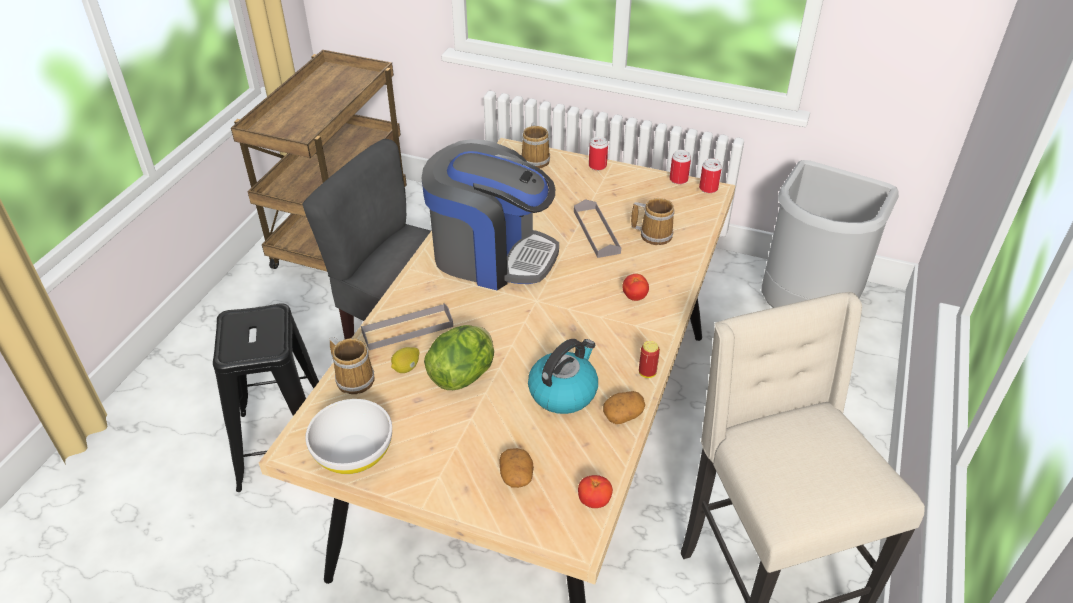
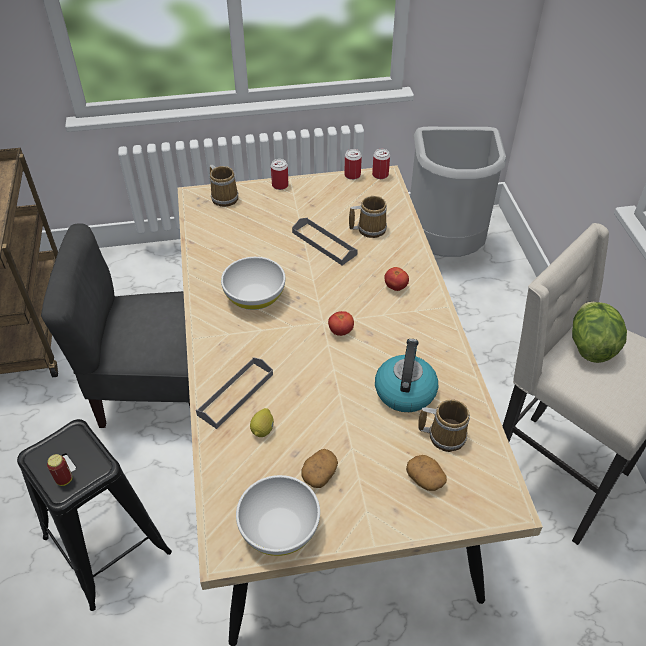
camera: 30 degrees left, 5 degrees up
(354, 378) = (224, 460): mug -> mug (444, 435)
(463, 374) = (315, 413): lettuce -> lettuce (590, 346)
(491, 255) = (254, 297): coffee machine -> white bowl
(594, 501) = (497, 469): tomato -> tomato (340, 331)
(623, 414) = (462, 388): potato -> potato (319, 474)
(647, 373) = (453, 346): can -> can (64, 479)

